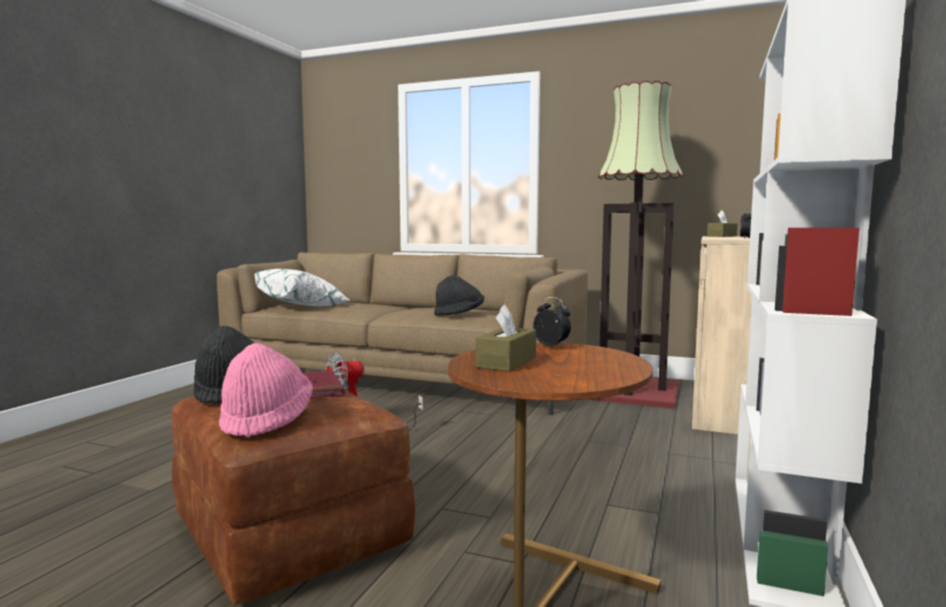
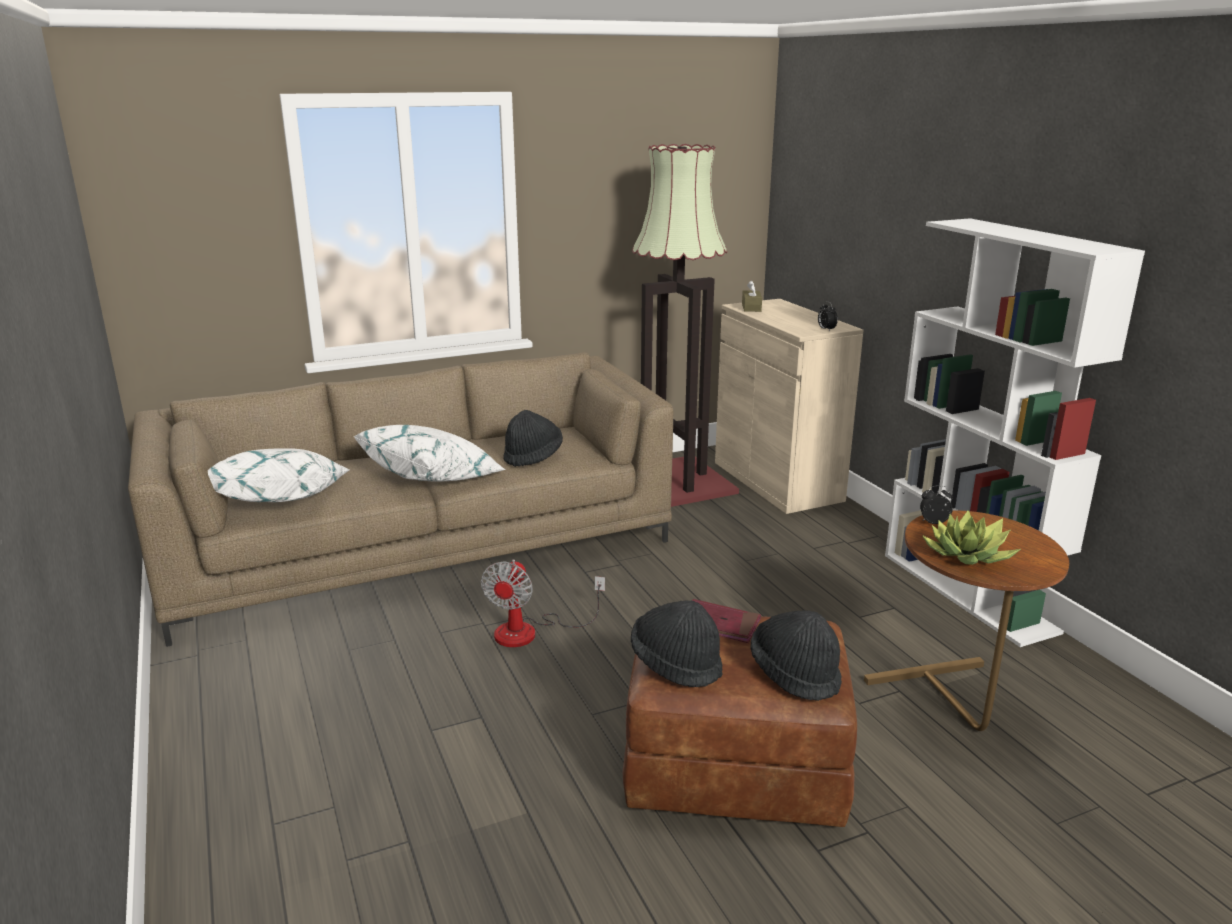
camera: 45 degrees left, 15 degrees up
(267, 420) = (795, 674): pink hat -> black hat
(386, 313) = (433, 477): none -> white pillow
(506, 362) = (968, 555): brown tissue box -> potted plant

